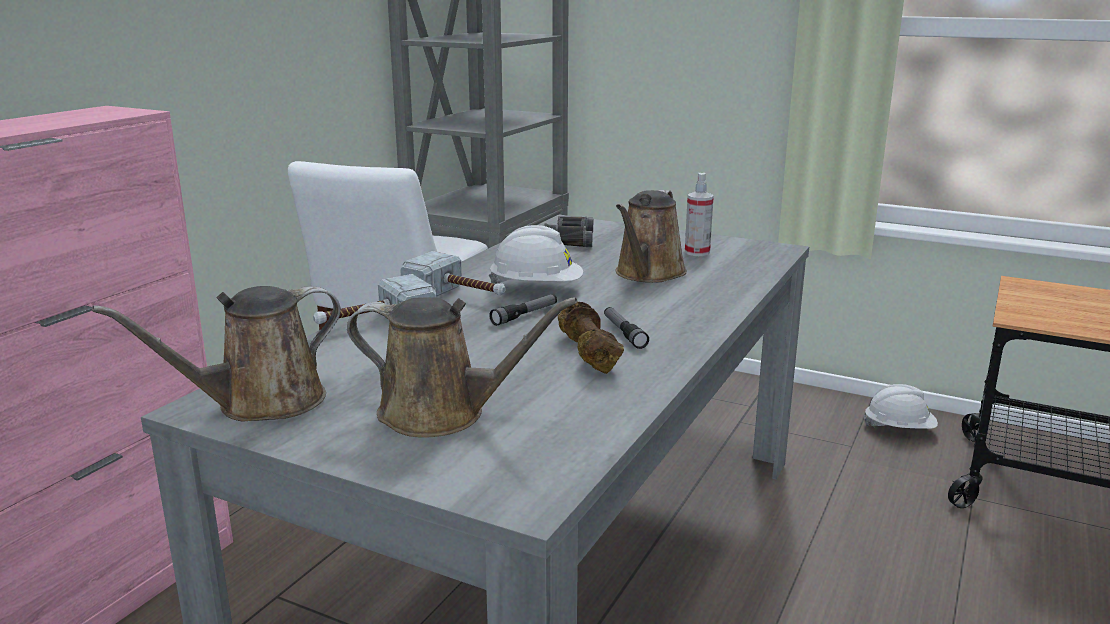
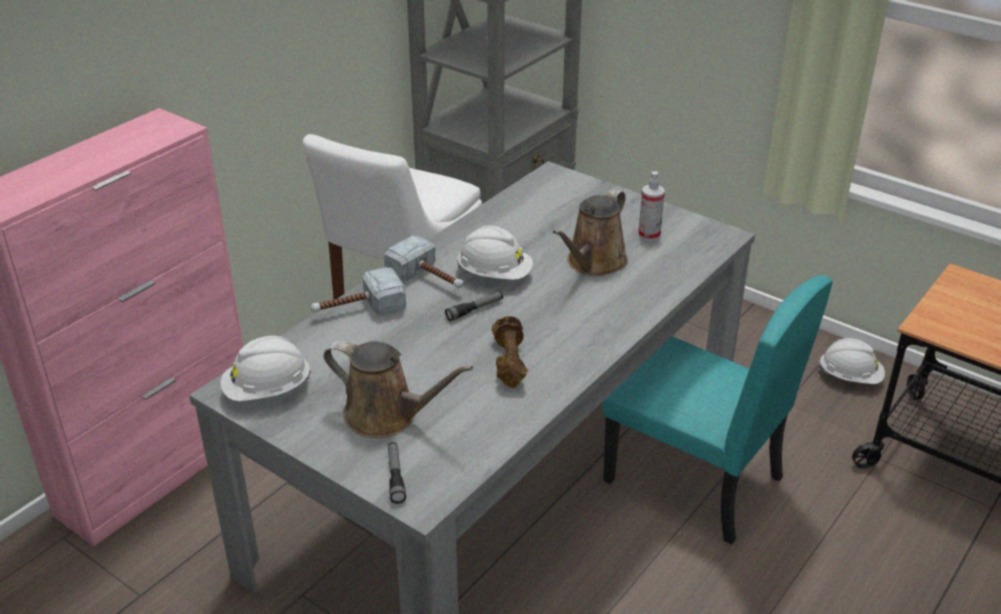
camera: 10 degrees right, 15 degrees up
(261, 403) = (267, 391): brown watering can -> white hard hat
(569, 239) = (544, 204): black binoculars -> none
(624, 333) = (544, 340): flashlight -> flashlight (395, 476)
(781, 539) = (692, 480): none -> turquoise chair

